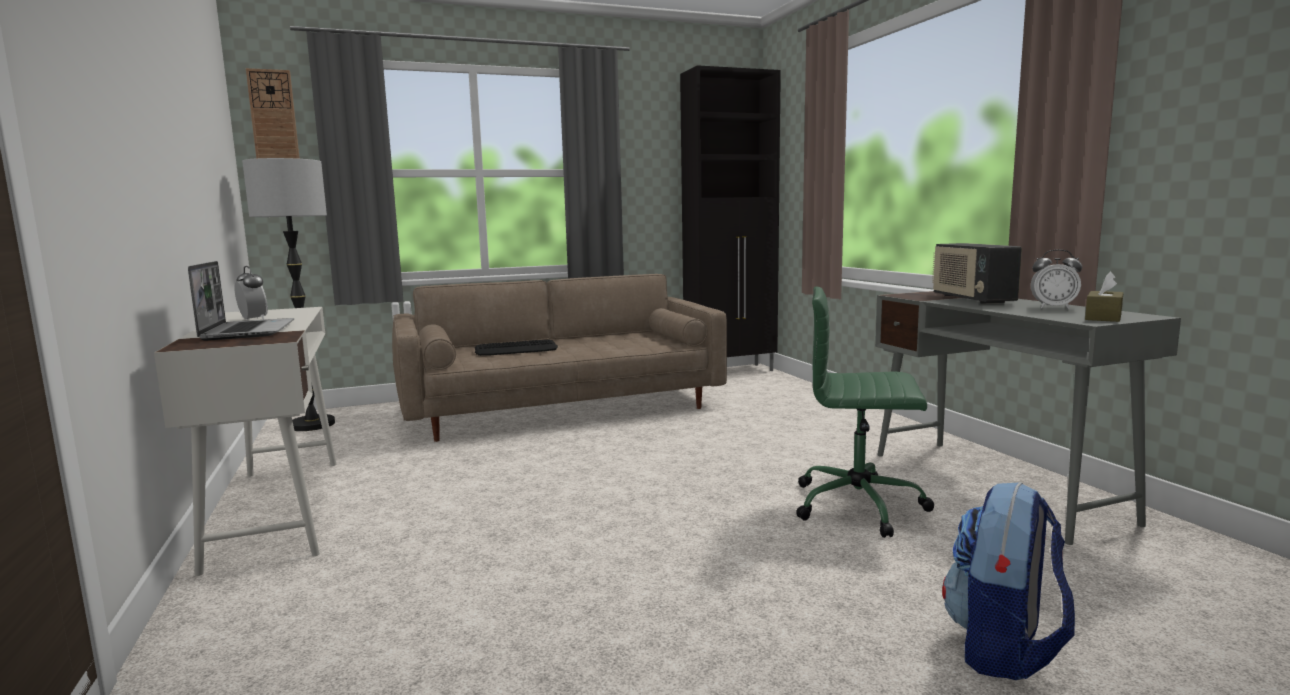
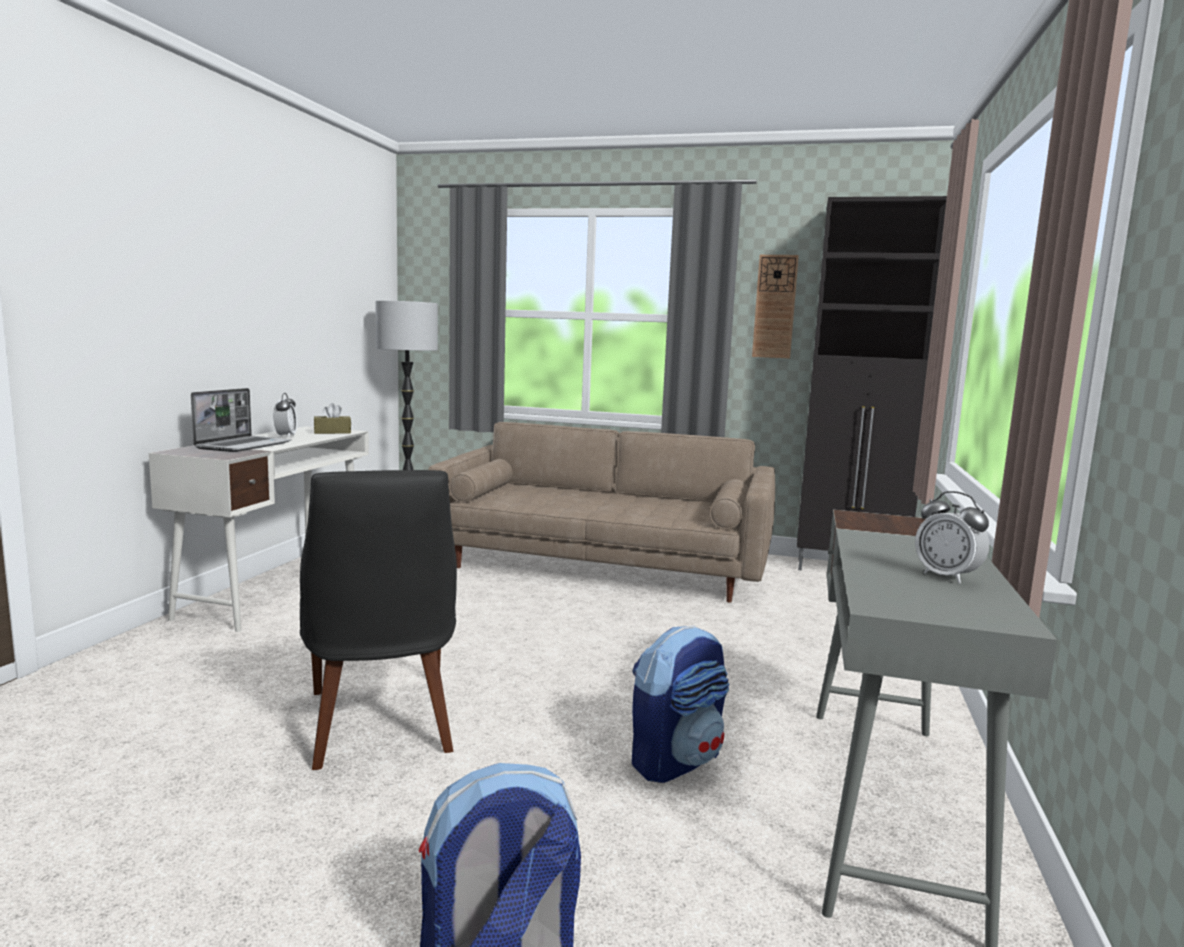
camera: 35 degrees right, 0 degrees up
(274, 124) = (425, 268): wall clock -> wall clock (775, 306)
(516, 349) = (557, 497): keyboard -> none
(632, 566) = (380, 725): none -> black chair
(860, 505) = (676, 760): green office chair -> backpack
(971, 299) = (909, 540): radio -> none
(1103, 317) = (935, 606): brown tissue box -> brown tissue box (332, 432)

